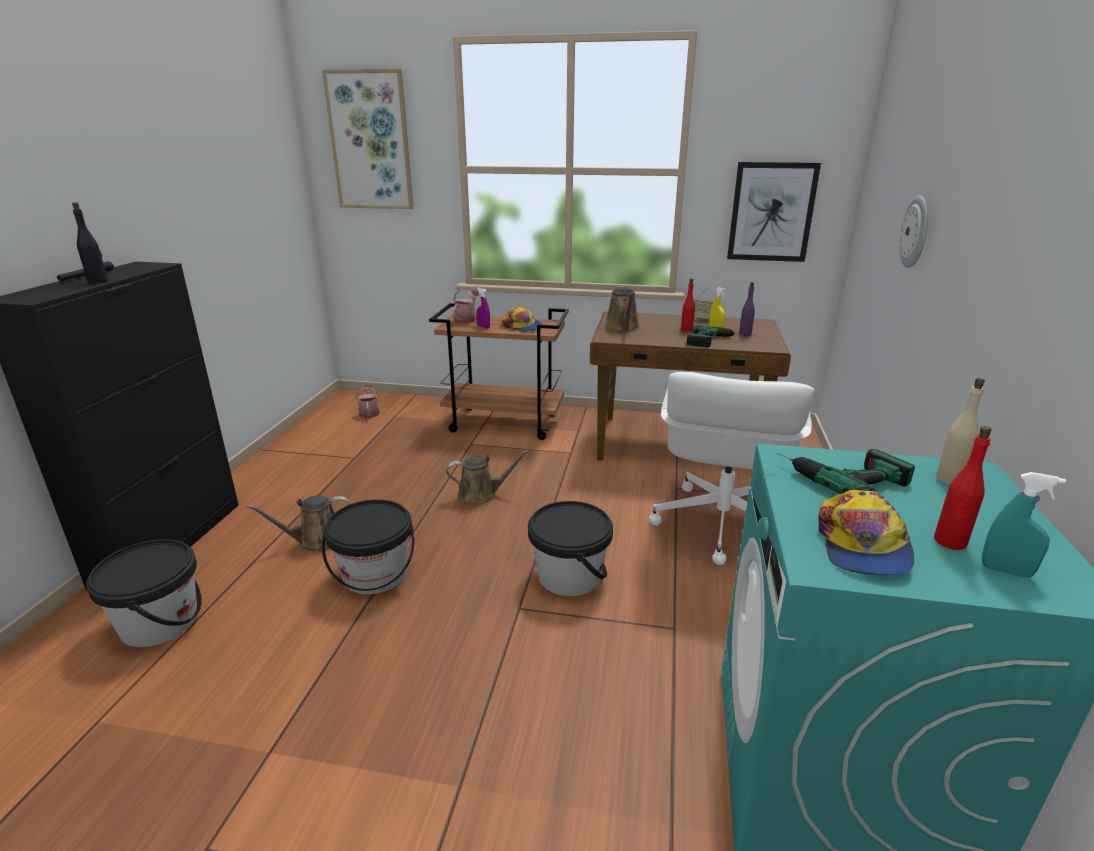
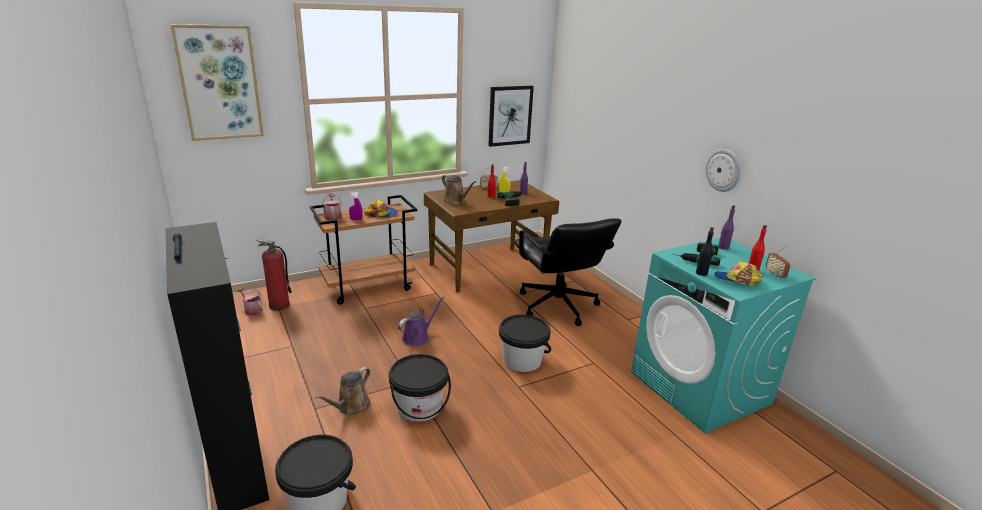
camera: 40 degrees left, 0 degrees up
(98, 281) = (209, 252): black bottle -> black bottle (701, 273)
(396, 415) = (279, 305): none -> fire extinguisher
(481, 495) = (418, 337): brown watering can -> purple watering can
(719, 525) = (557, 306): white office chair -> black office chair
(862, 545) = (737, 280): cap -> cap turned 135 degrees clockwise
(916, 232) = (622, 131): wall clock -> wall clock (723, 170)
(949, 479) = (723, 247): beige bottle -> purple bottle
(1006, 571) = (775, 274): turquoise spray bottle -> radio

